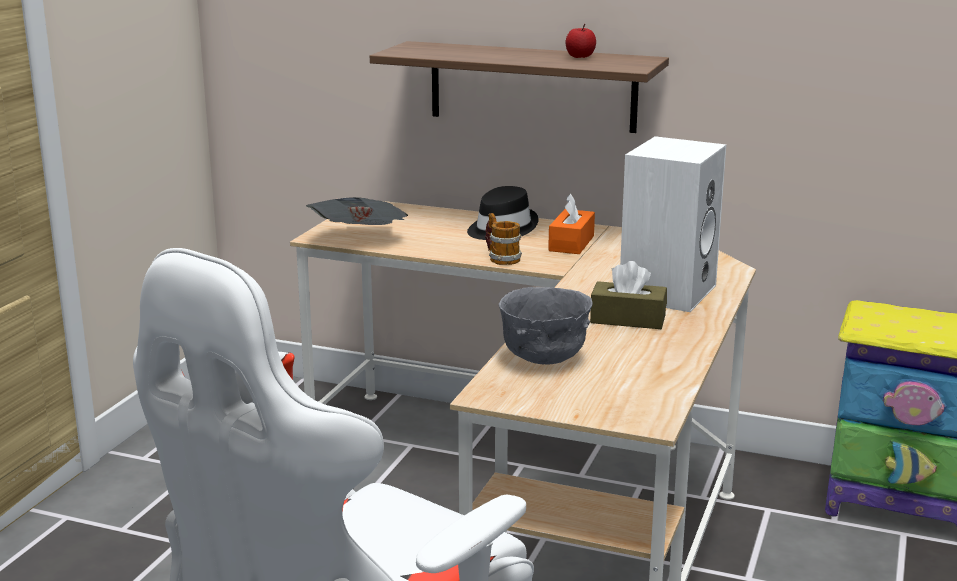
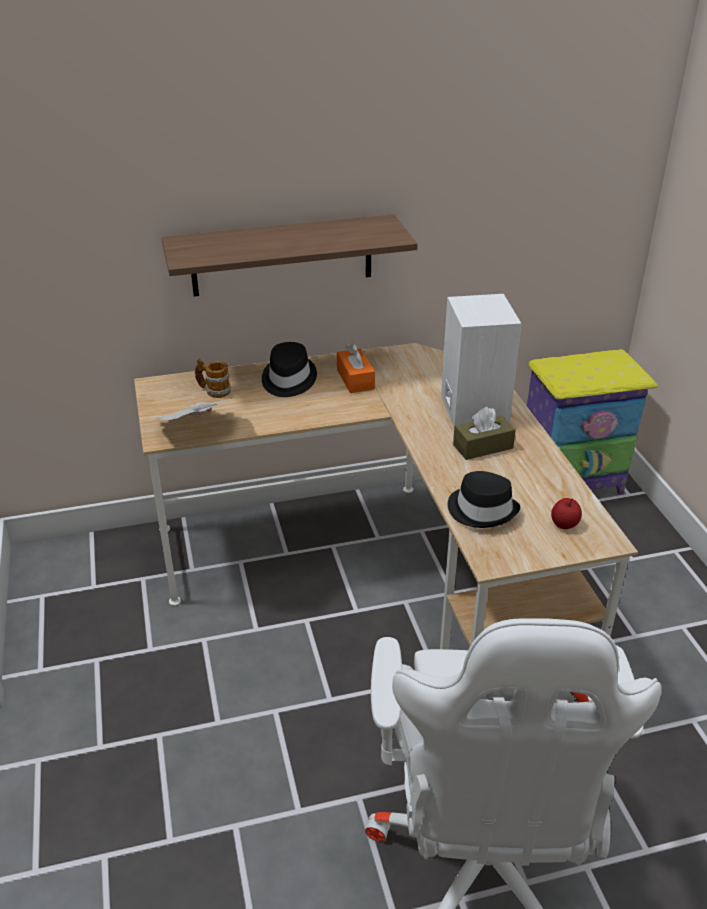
camera: 35 degrees left, 15 degrees up
(501, 258) = (327, 413): mug -> mug (213, 390)
(544, 360) = (482, 510): grey bowl -> black hat
(580, 57) = (336, 230): apple -> apple (564, 524)

